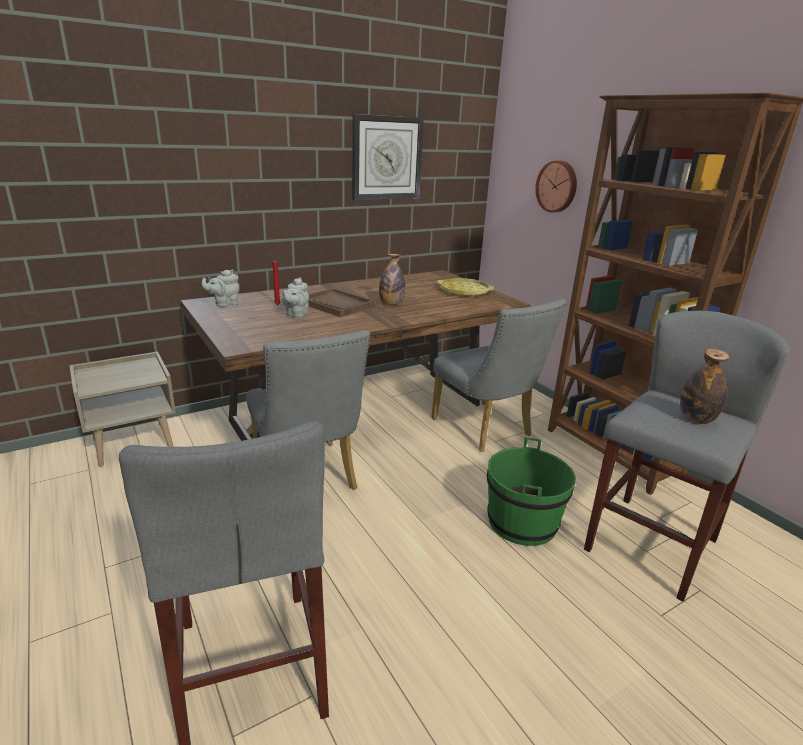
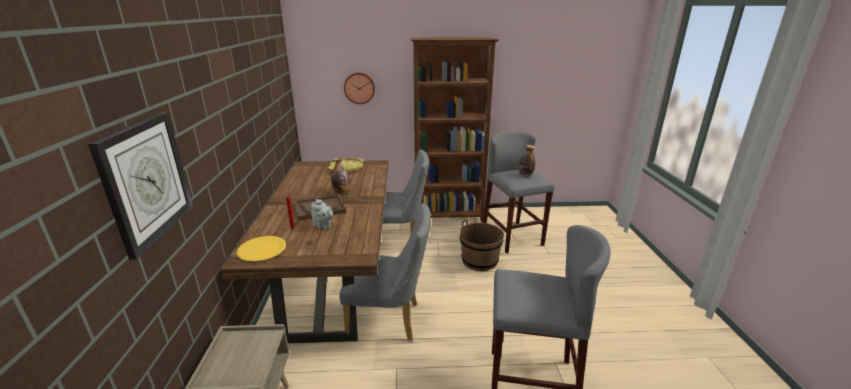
camera: 60 degrees left, 0 degrees up
(224, 304) = (262, 250): grey teapot -> yellow plate
(387, 158) = (264, 93): wall clock -> wall clock (146, 180)
(522, 522) = (479, 261): green bucket -> brown bucket

